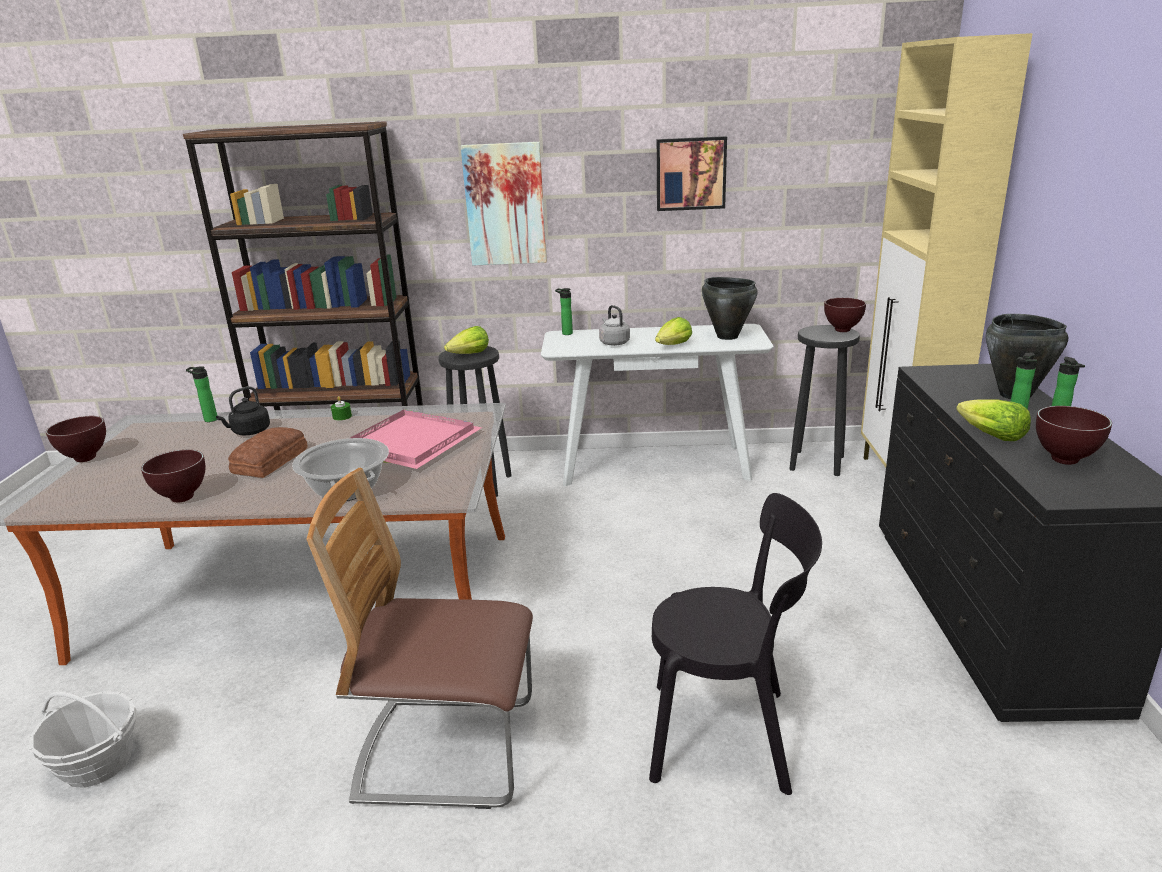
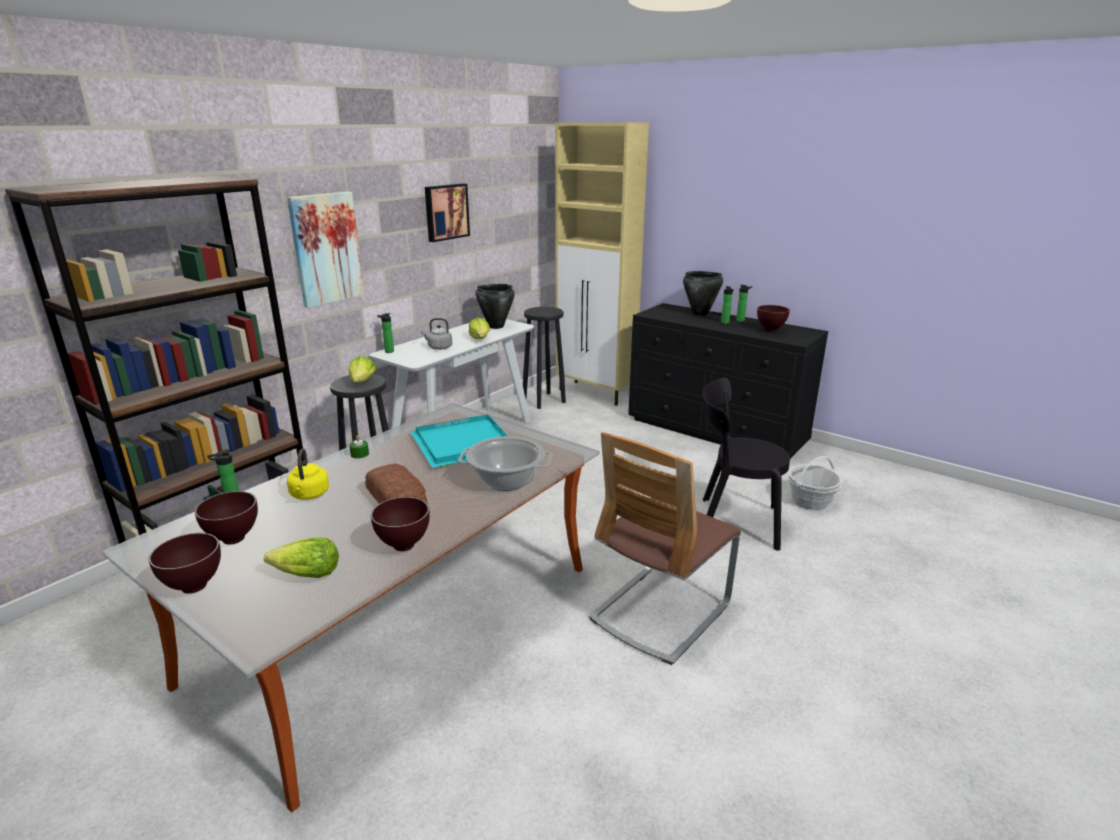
camera: 55 degrees left, 0 degrees up
(98, 764) = (496, 798): basket -> basket (810, 501)
(249, 432) = (309, 495): black kettle -> yellow kettle
(407, 443) = (462, 445): pink tray -> turquoise tray
(728, 735) = (733, 522): black chair -> black chair turned 120 degrees counterclockwise
(843, 330) = (547, 308): brown bowl -> brown bowl (235, 539)
(991, 435) = (732, 330): lettuce -> lettuce (307, 575)

